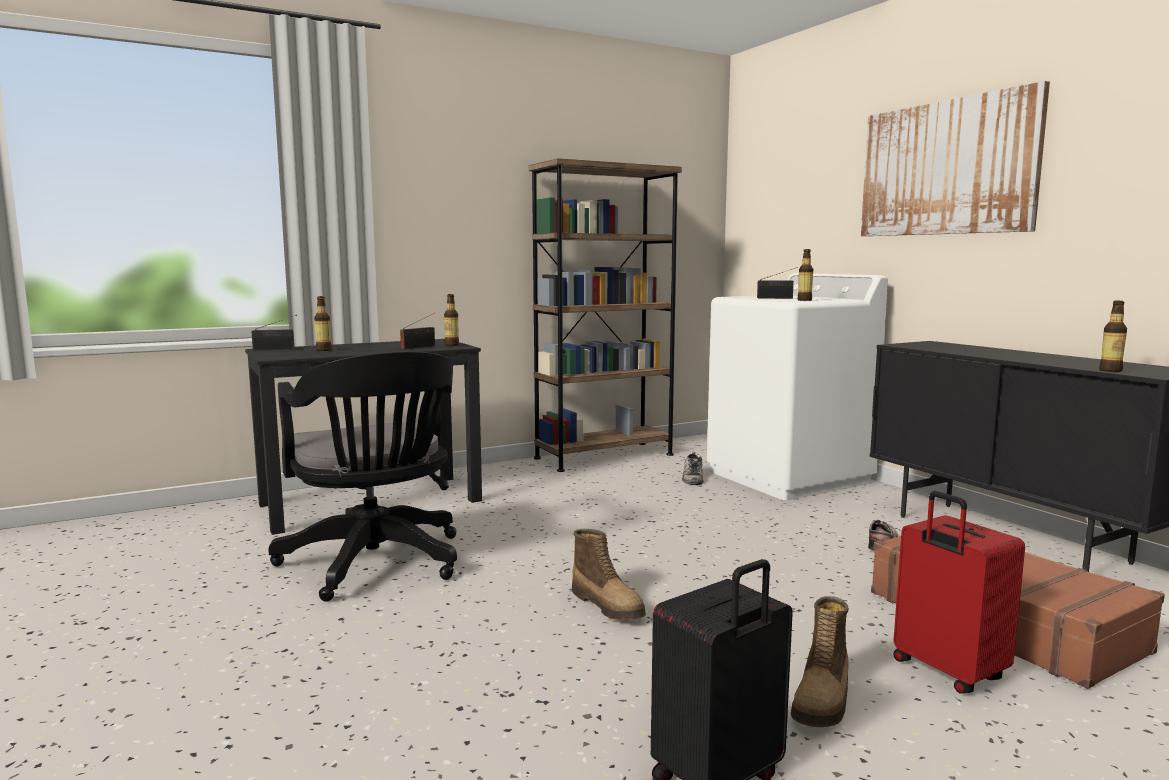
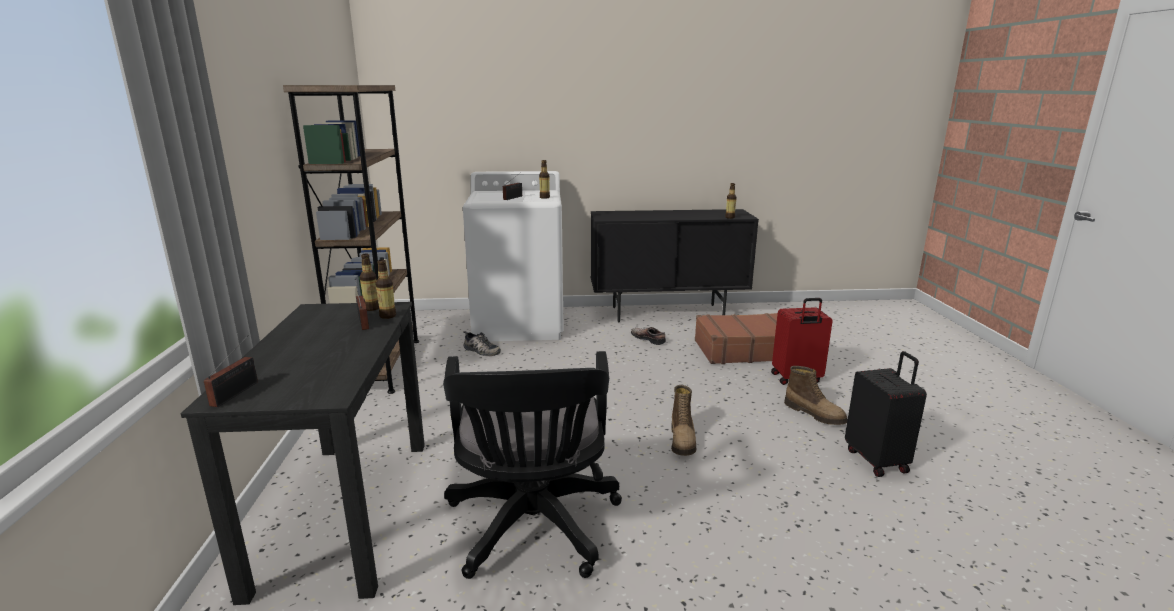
camera: 65 degrees left, 10 degrees up
(323, 350) = (302, 366): bottle -> bottle (388, 316)
(376, 565) = (533, 529): black office chair -> black office chair turned 90 degrees clockwise
(608, 606) = (683, 440): boot -> boot turned 105 degrees clockwise
(946, 168) = (590, 99): picture -> none

